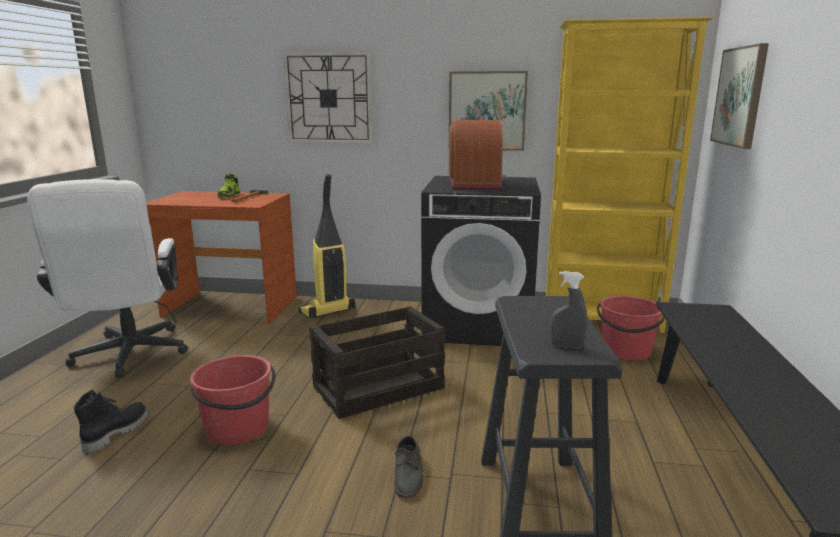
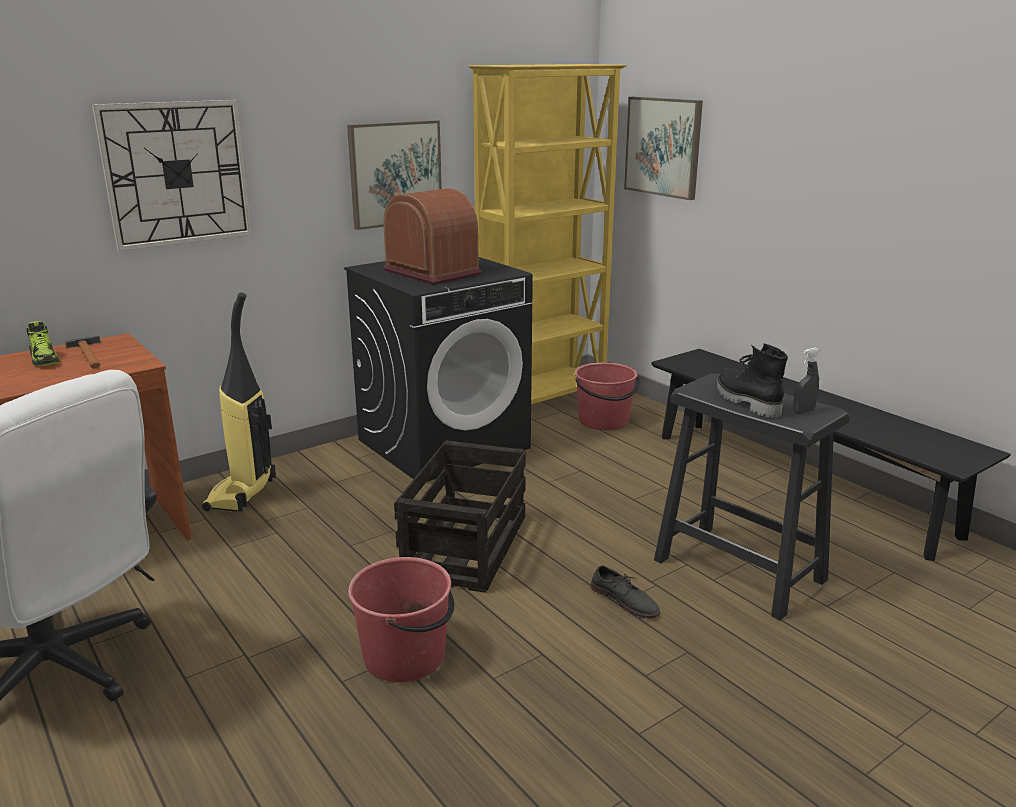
camera: 45 degrees left, 5 degrees up
(115, 433) = (269, 745): black boot -> black boot (745, 402)

